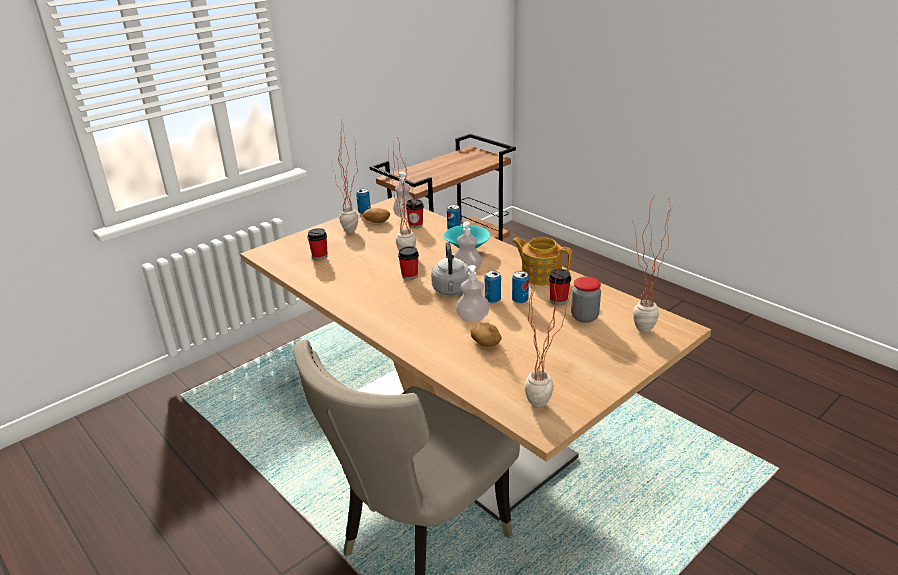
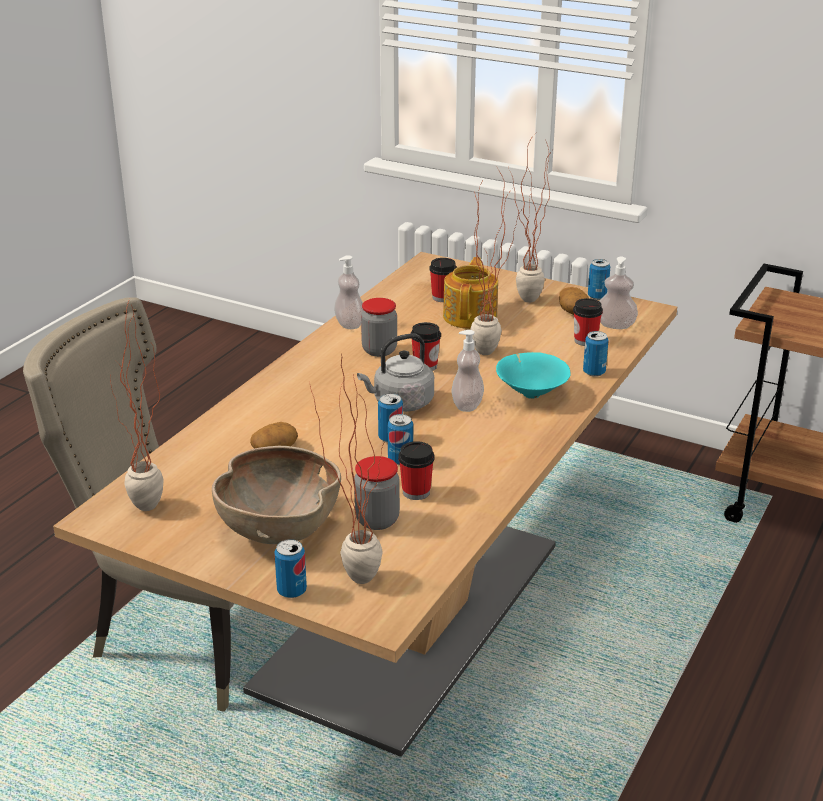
camera: 70 degrees right, 0 degrees up
(376, 288) = (379, 350): none -> jar
(472, 318) = (333, 430): soap dispenser -> soap dispenser (349, 324)
(540, 275) = (488, 466): teapot -> teapot (471, 316)
(582, 352) = (278, 527): none -> brown bowl
(651, 355) = (291, 591): none -> can

